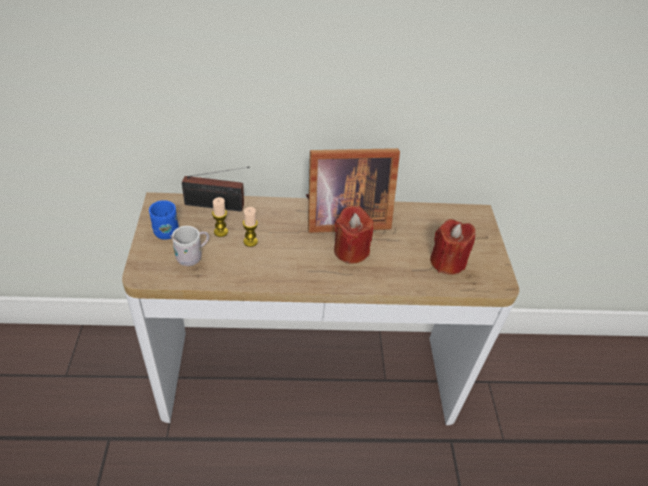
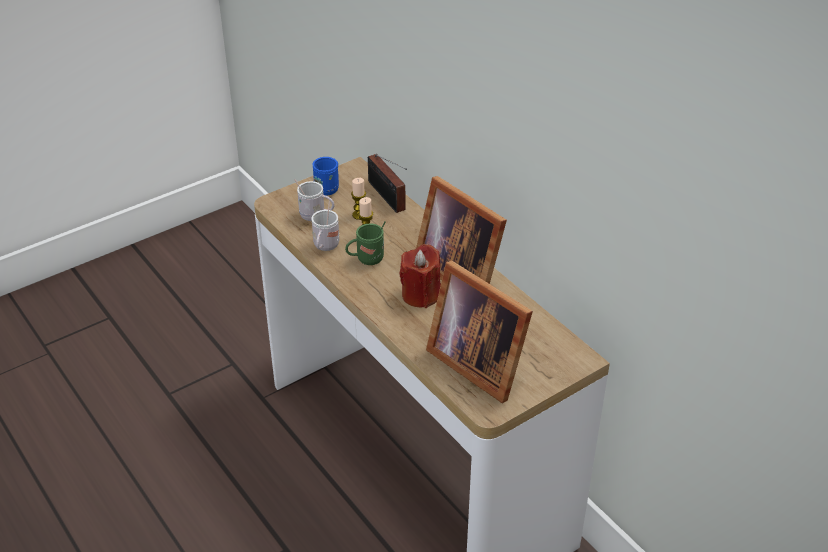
camera: 60 degrees right, 5 degrees down
(239, 273) = (325, 247): none -> white mug
(280, 257) = (366, 260): none -> green mug
(447, 262) = (477, 361): red candle -> picture frame

